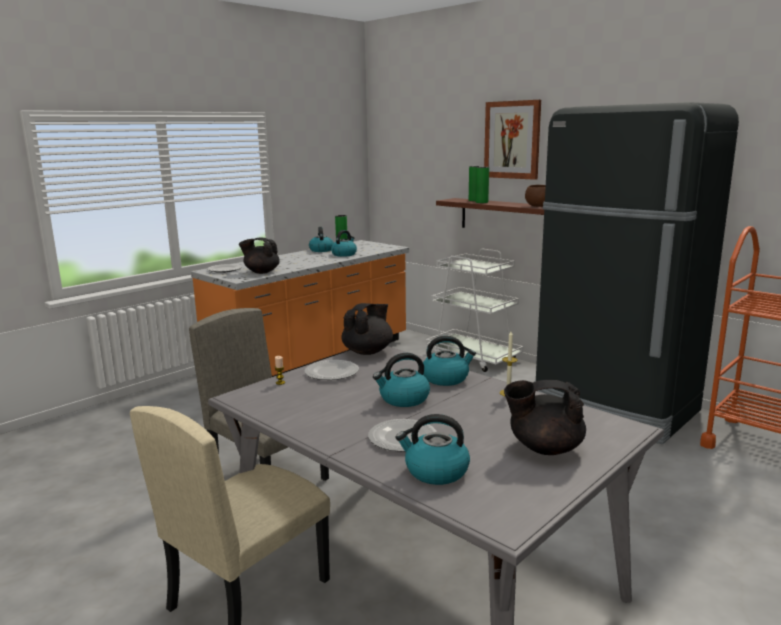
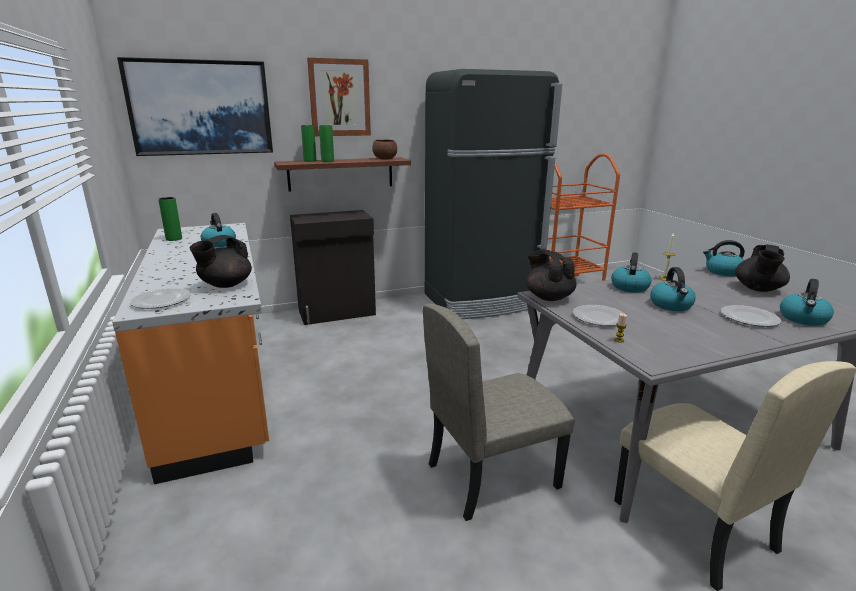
camera: 65 degrees left, 5 degrees up
(321, 250) = (168, 247): kettle -> kettle (722, 272)
(412, 149) = (201, 108): none -> picture
(473, 357) = (337, 313): white cart -> black cabinet

